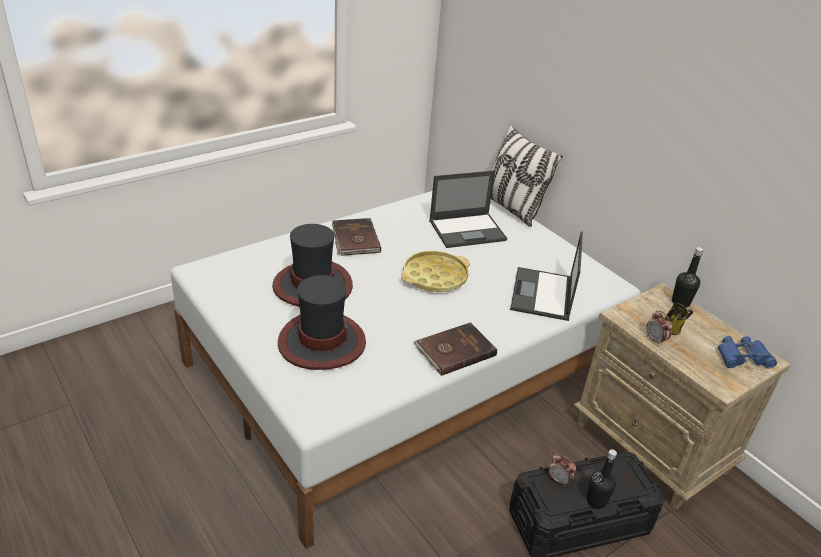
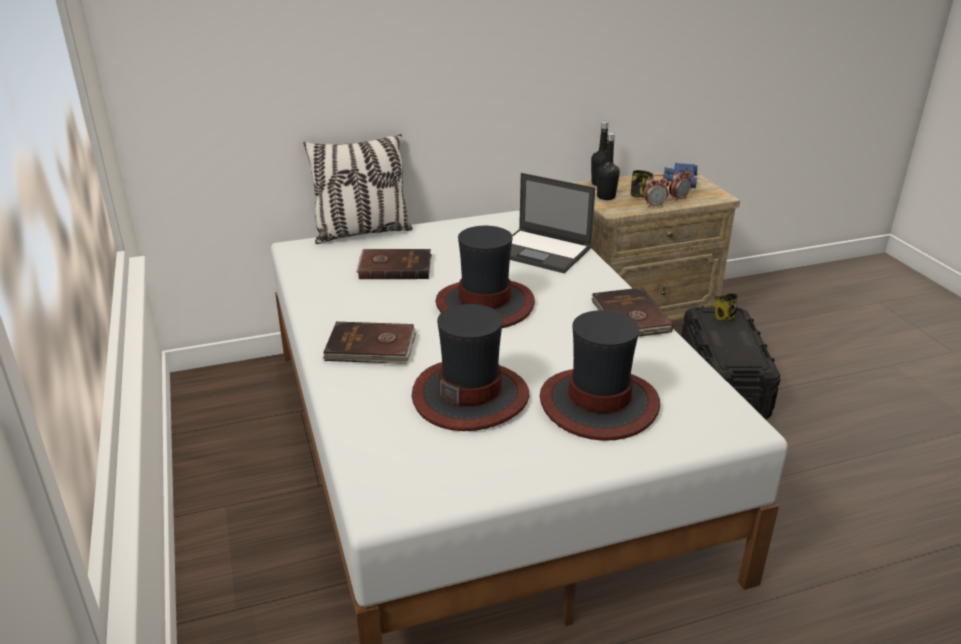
camera: 70 degrees left, 5 degrees down
(435, 277) = (485, 305): yellow tray -> hat
(468, 230) = (395, 267): laptop -> brown book
(559, 480) = (724, 352): alarm clock -> alarm clock (678, 198)
(596, 501) = (749, 339): black bottle -> black bottle (606, 197)
(624, 479) = (725, 318): none -> mug

